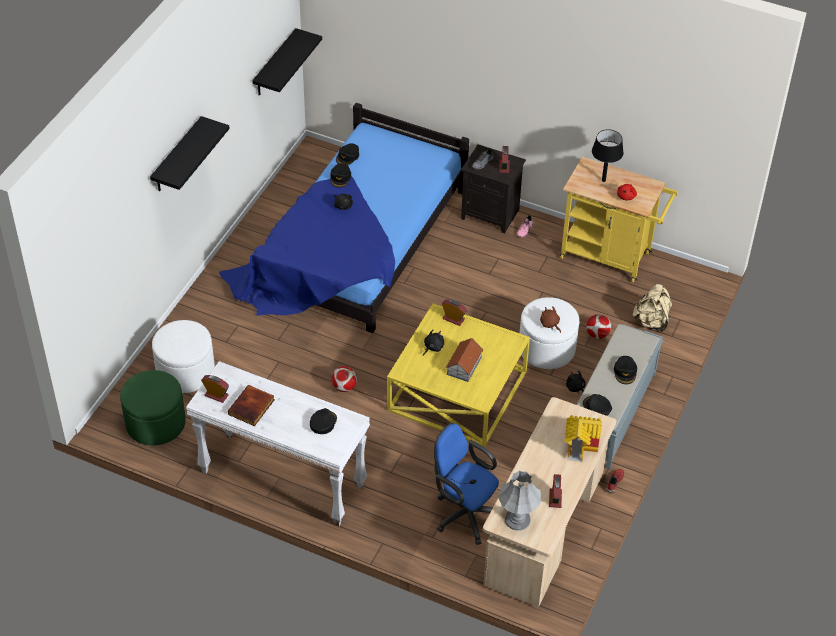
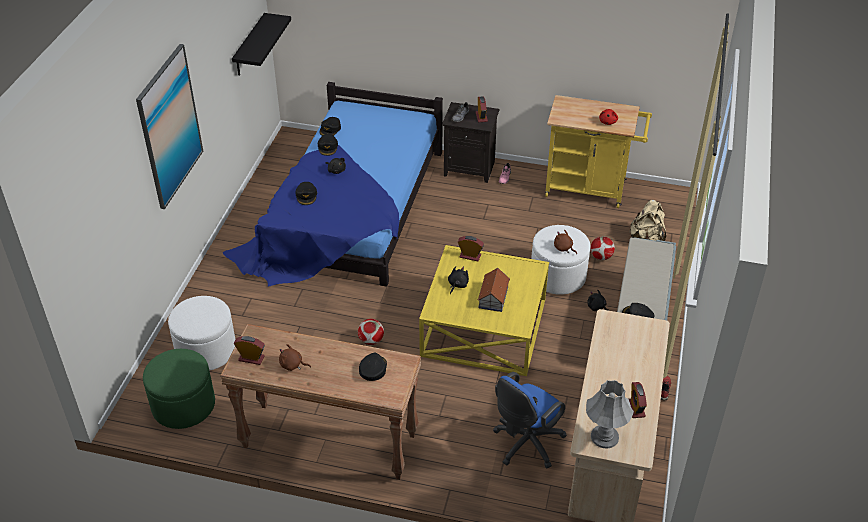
camera: 10 degrees left, 5 degrees down
(177, 156) = (169, 126): black shelf -> picture
(252, 407) = (292, 365): book -> brown plush toy
(281, 480) = (328, 442): white console table -> brown console table
(464, 513) = (525, 444): blue office chair -> blue office chair turned 75 degrees counterclockwise
(580, 446) = (643, 352): toy house -> none
(603, 180) = (582, 112): black table lamp -> none
(625, 372) = (653, 279): black cap -> black cap (306, 196)

